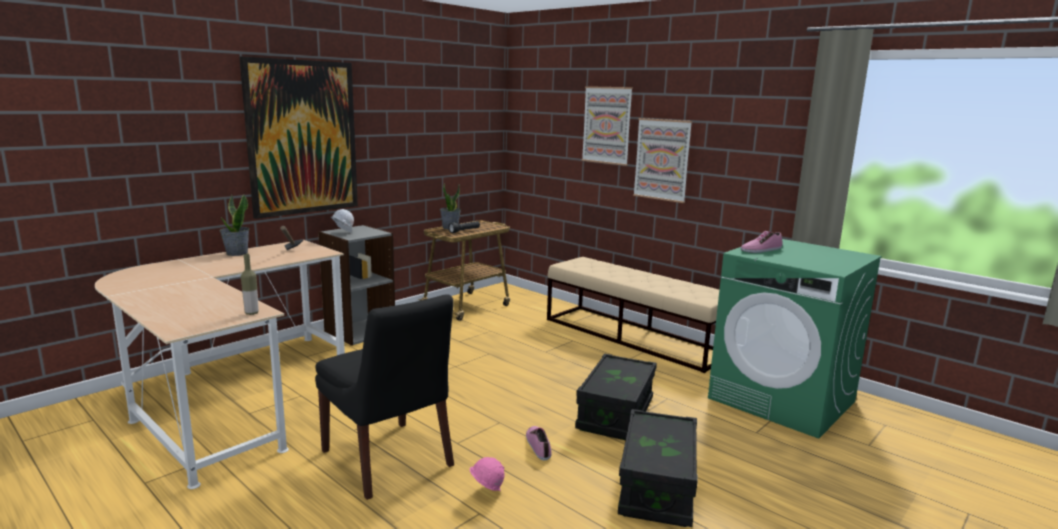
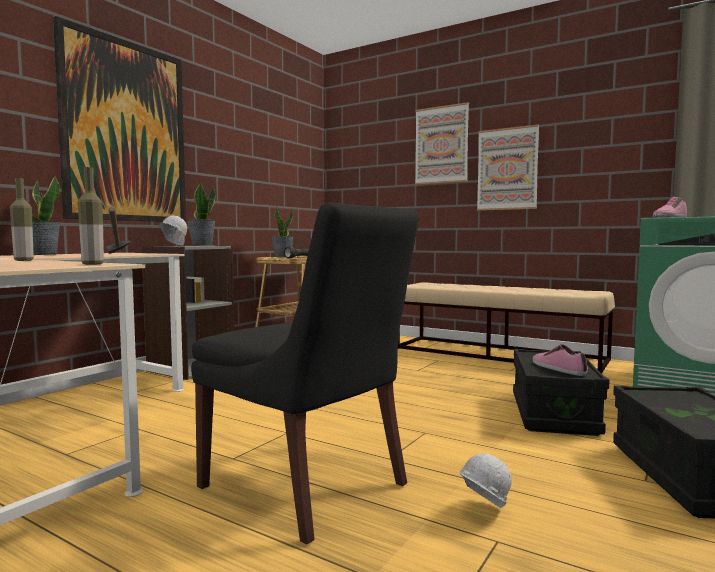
camera: 10 degrees left, 10 degrees down
(216, 290) = (23, 260): none -> bottle
(368, 230) = (201, 245): none -> potted plant
(486, 493) = (481, 512): pink hard hat -> white hard hat
(539, 445) = (498, 450): shoe -> shoe (558, 368)

